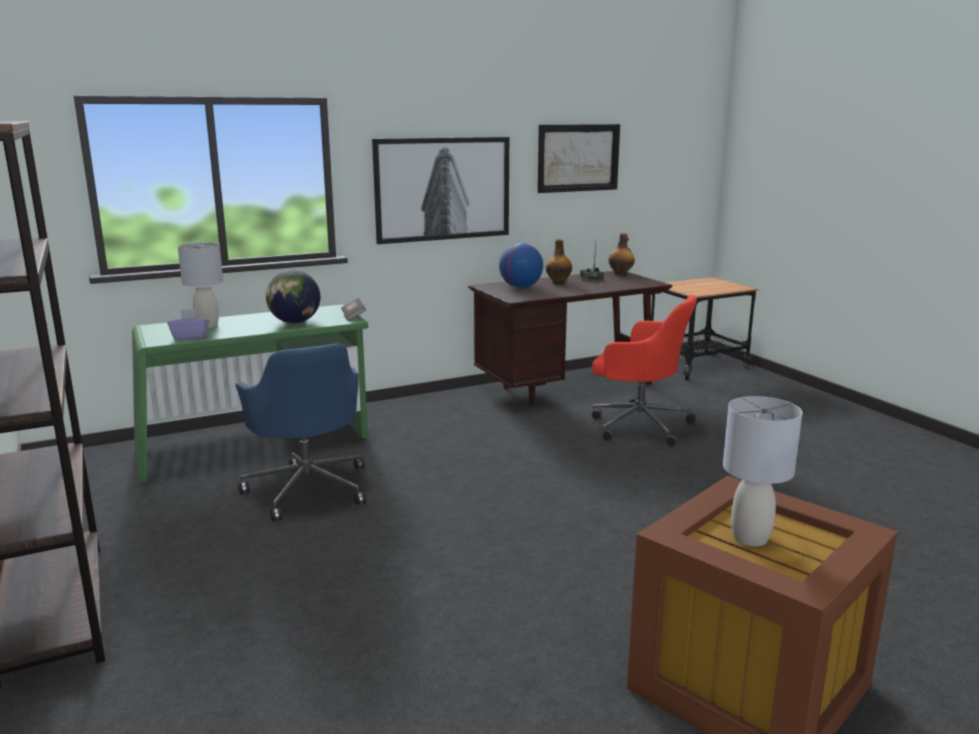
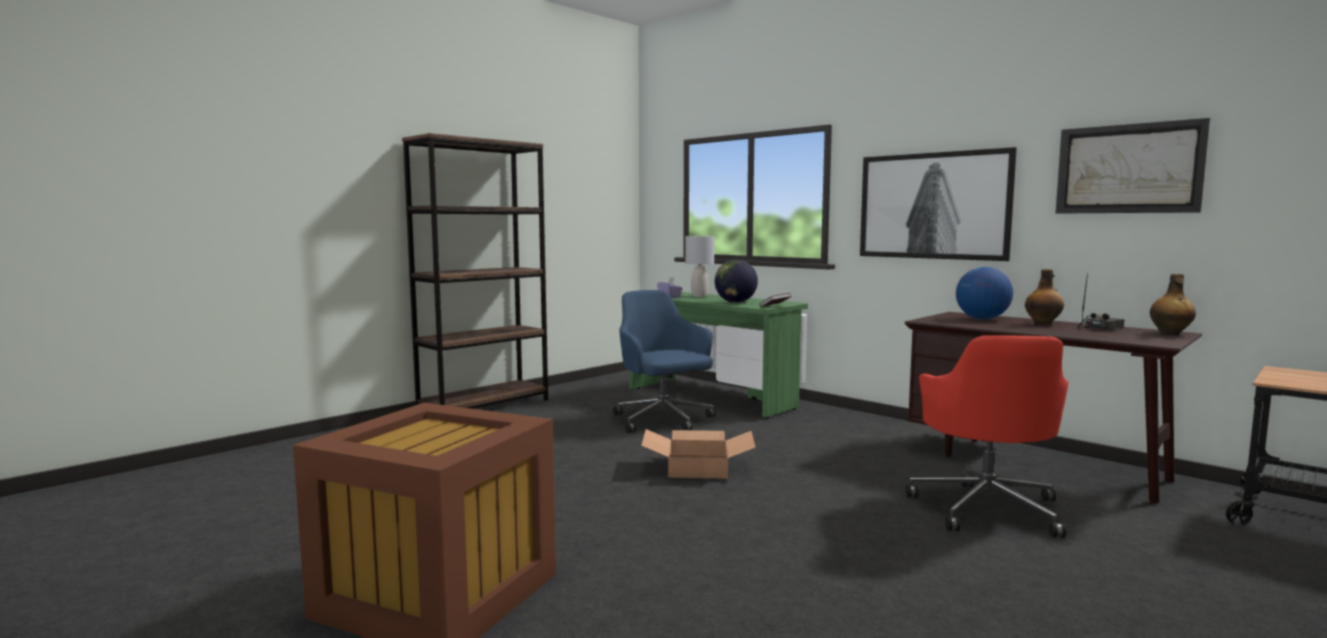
camera: 70 degrees right, 10 degrees down
(308, 488) = (663, 420): blue office chair -> blue office chair turned 105 degrees clockwise
(488, 502) = (697, 468): none -> cardboard box
(750, 538) = (434, 434): grey table lamp -> none

